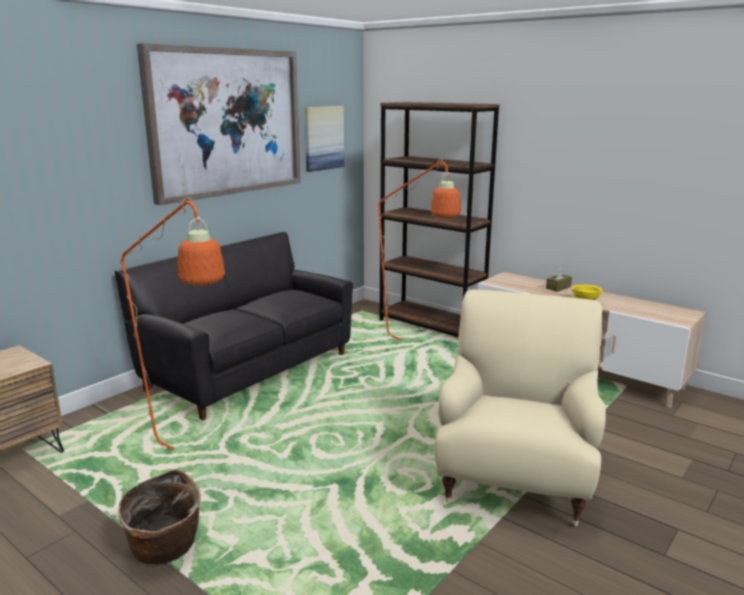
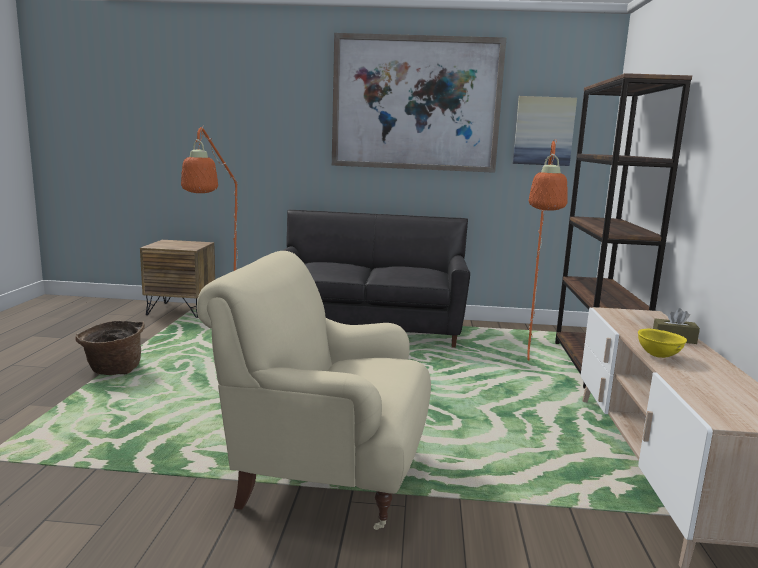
camera: 55 degrees right, 5 degrees down
(515, 479) = (326, 475): beige armchair -> beige armchair turned 150 degrees counterclockwise

